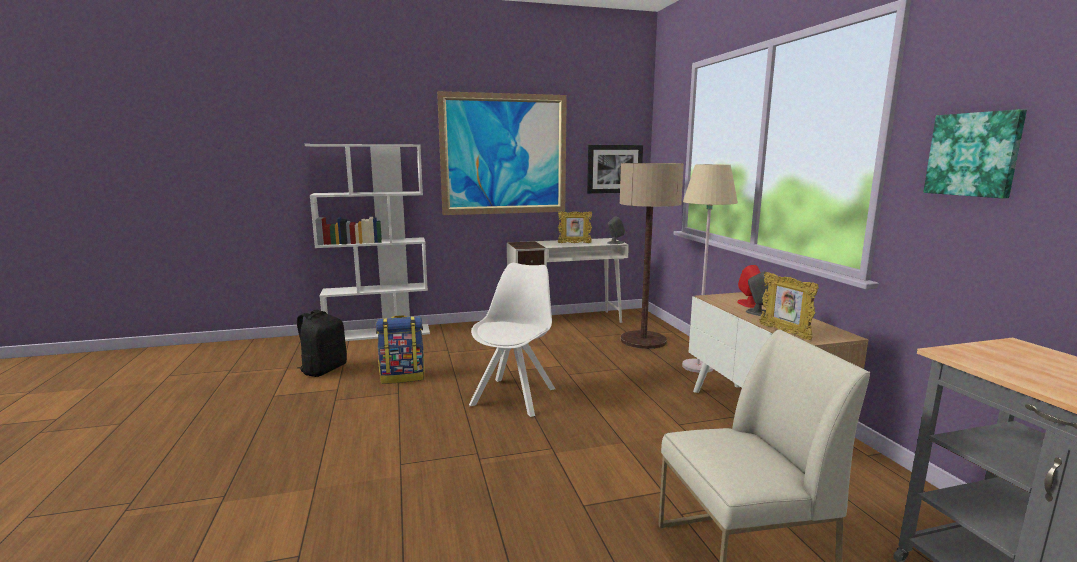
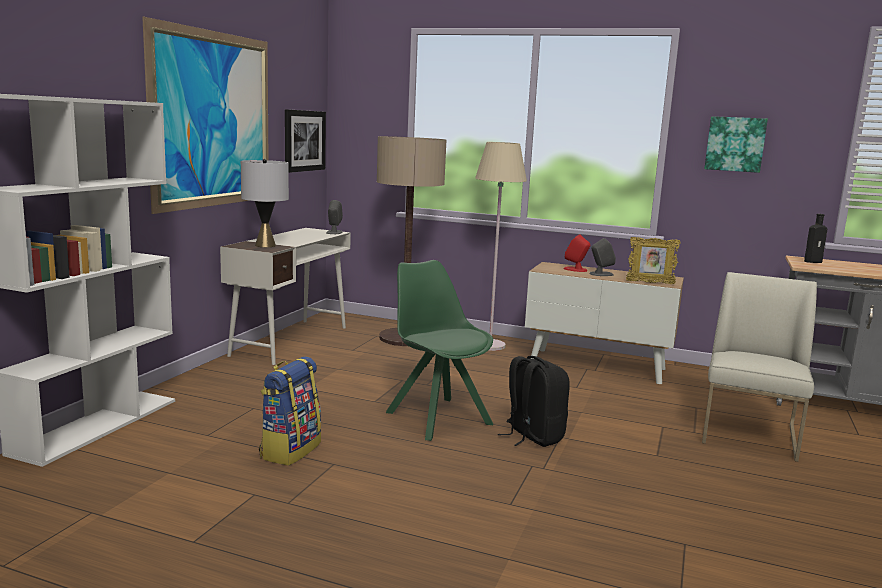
camera: 55 degrees left, 0 degrees up
(323, 369) = (162, 489): black backpack -> black backpack (532, 436)
(515, 395) = (437, 417): white chair -> green chair
(532, 245) = (265, 245): none -> grey table lamp
(574, 243) = (299, 237): picture frame -> none
(1020, 354) = (814, 262): none -> black bottle

